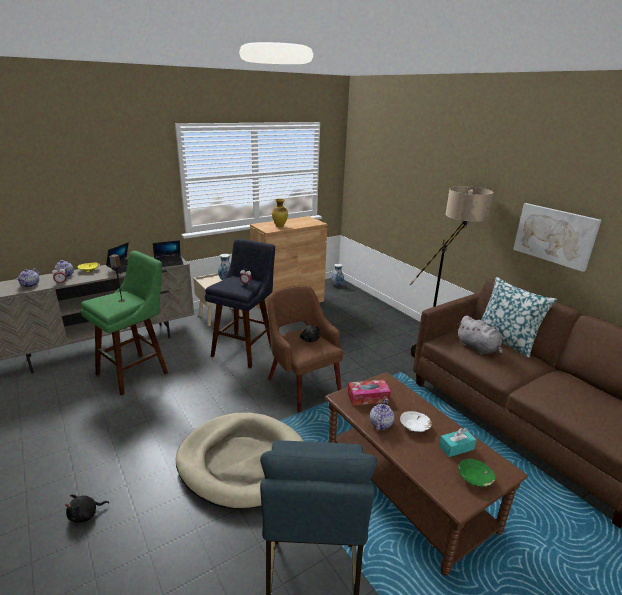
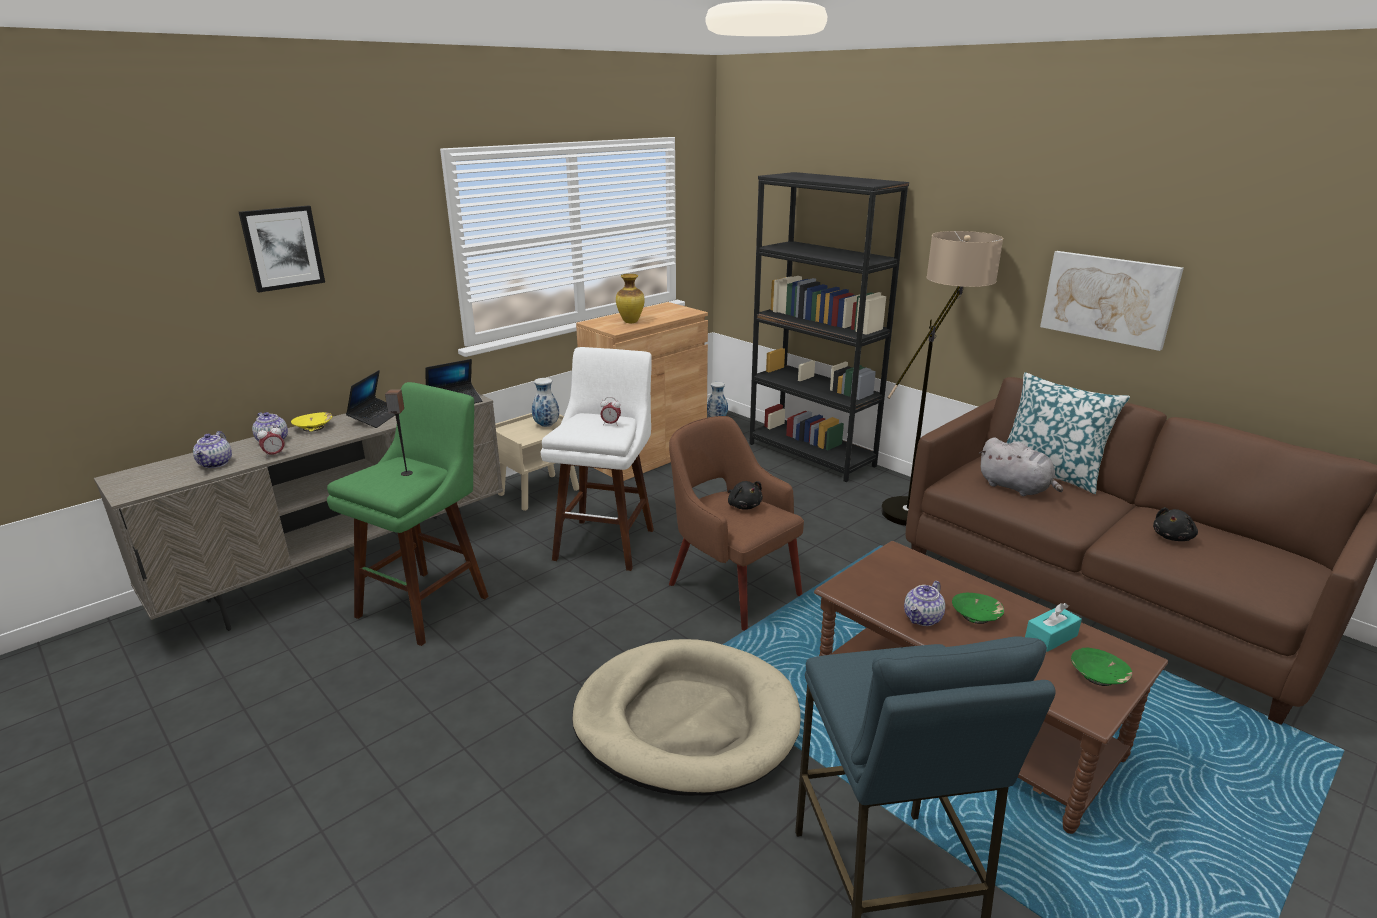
camera: 10 degrees left, 0 degrees up
(81, 173) = (282, 248): none -> picture
(86, 514) = (454, 849): black plush toy -> black plush toy (1172, 537)
(245, 349) = (607, 540): blue stool -> white stool
(368, 397) = (883, 582): tissue box -> none
(380, 423) = (923, 618): teapot -> teapot turned 150 degrees counterclockwise
(383, 312) = (811, 455): none -> black bookcase
(414, 427) = (976, 616): white bowl -> green bowl

